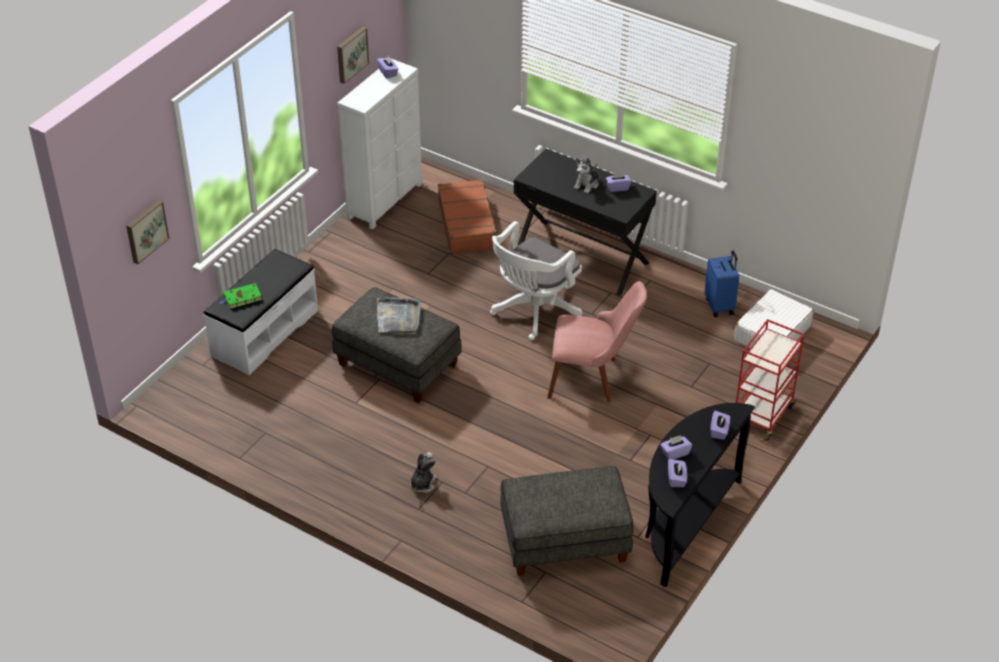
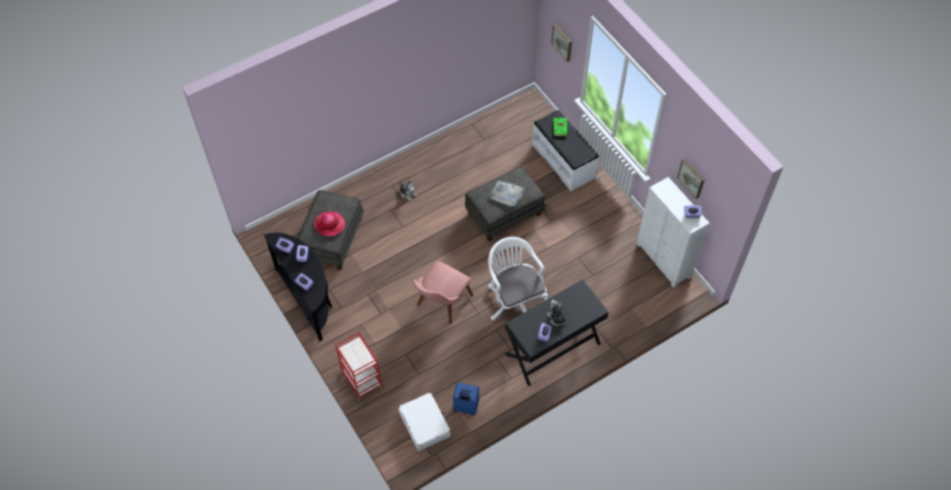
camera: 115 degrees right, 15 degrees up
(467, 224) = (617, 297): brown suitcase -> none
(576, 488) = (329, 224): none -> hat

